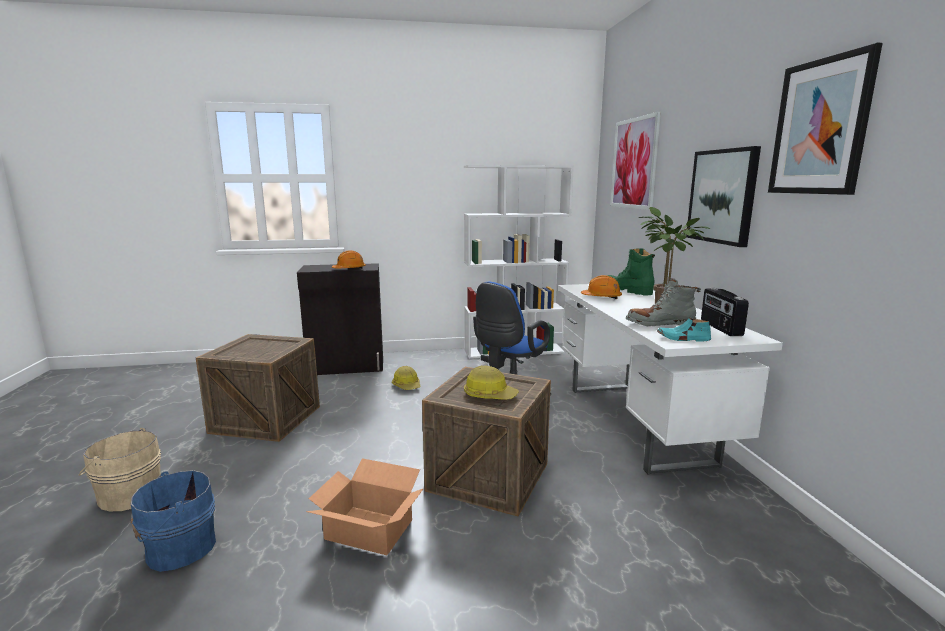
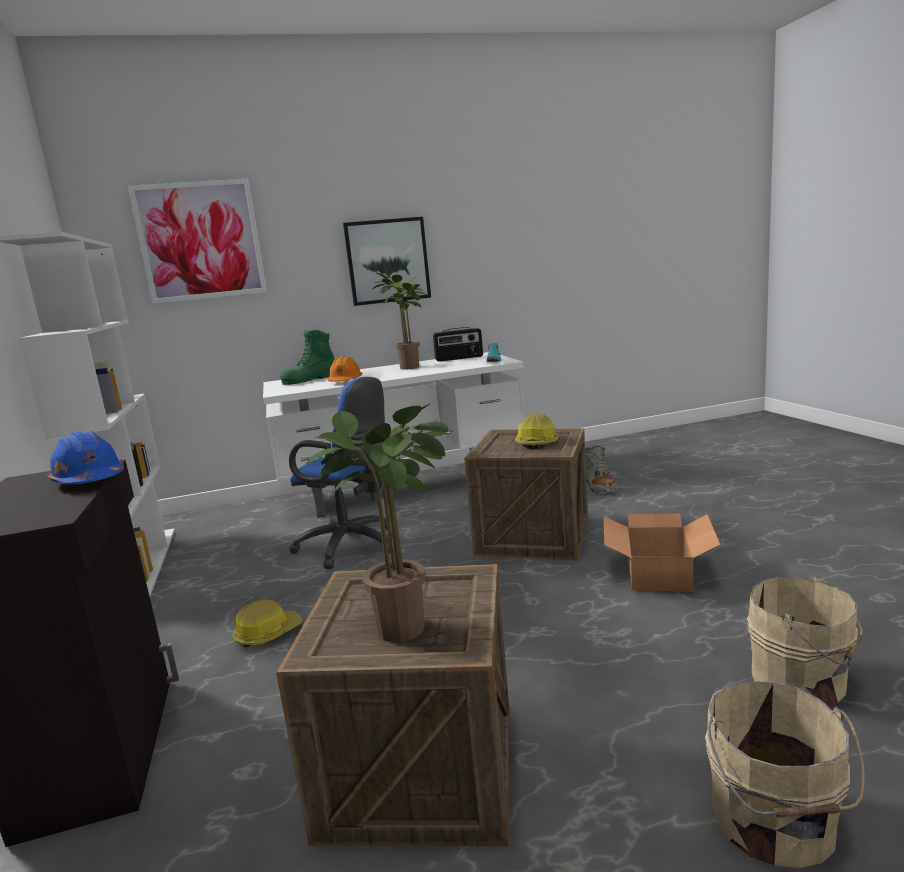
camera: 95 degrees left, 0 degrees up
(177, 549) = (802, 681): blue bucket -> beige bucket
(245, 350) = (410, 627): none -> potted plant
(349, 269) = (89, 480): orange hard hat -> blue hard hat
(660, 324) = (453, 365): grey boot -> grey boot (599, 487)
(820, 127) = (473, 204): picture -> none

